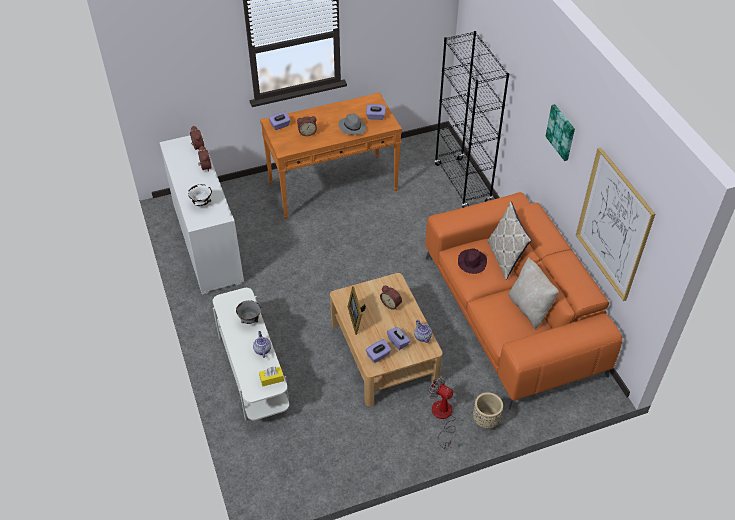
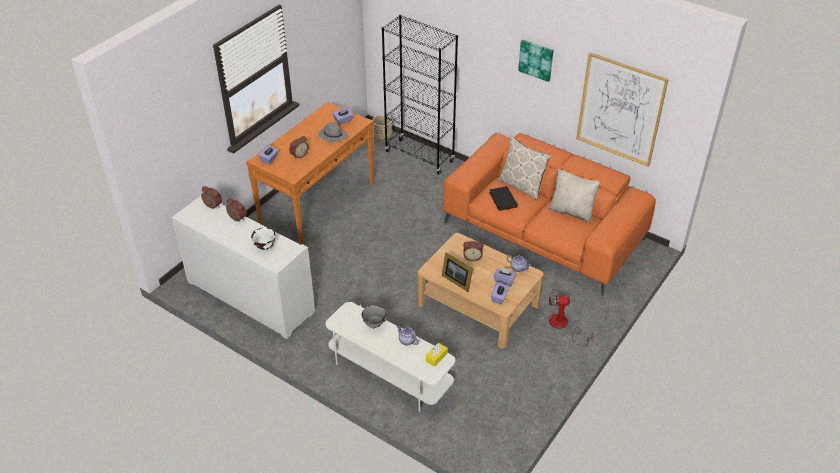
camera: 35 degrees left, 5 degrees down
(471, 262) = (502, 200): purple hat -> black book
(486, 420) = (594, 311): beige planter -> beige planter (382, 137)

